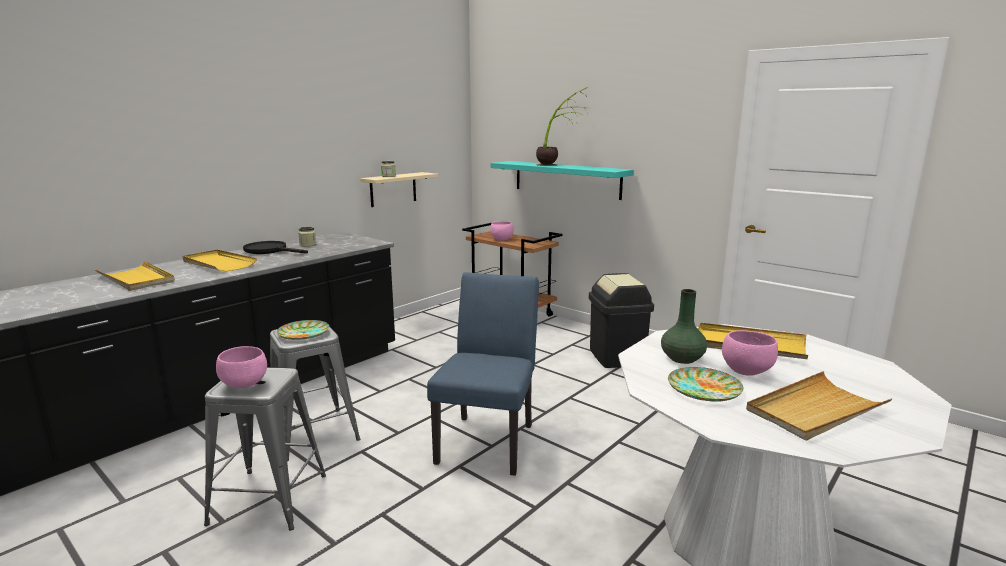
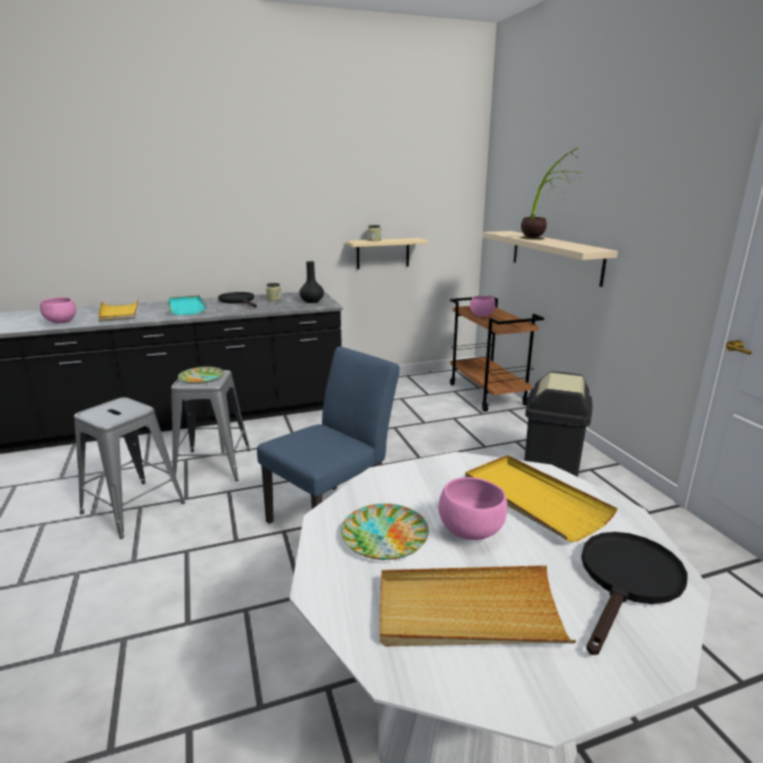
camera: 30 degrees right, 5 degrees up
(218, 263) = (186, 307): yellow tray -> turquoise tray
(245, 384) = (106, 412): pink bowl -> pink bowl (62, 322)
(353, 242) = (311, 301): none -> black vase
(566, 179) = (555, 256): turquoise shelf -> beige shelf
(681, 359) = (424, 493): green vase -> none
(857, 370) = (627, 581): none -> black frying pan

